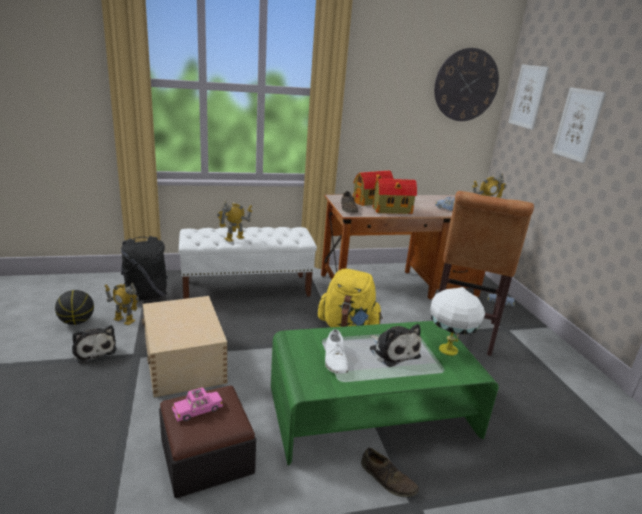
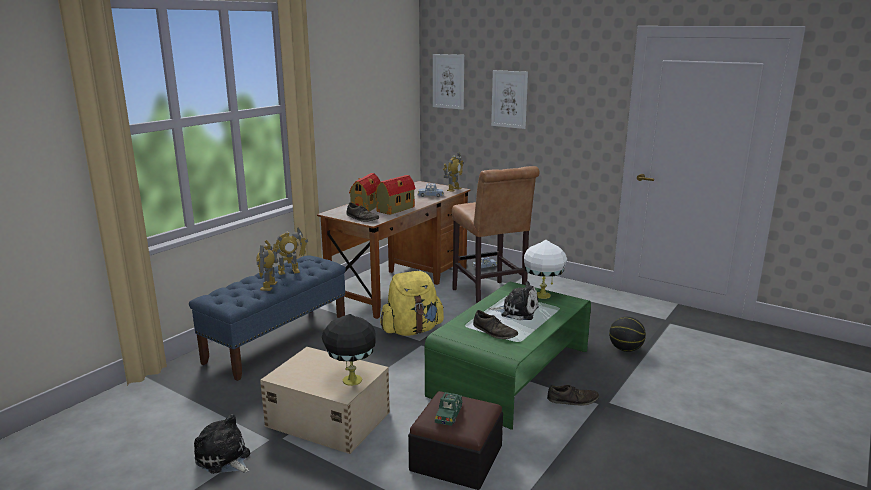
camera: 40 degrees left, 5 degrees down
(76, 322) = (153, 451): basketball -> basketball (625, 349)
(94, 350) = (224, 459): plush toy -> plush toy turned 150 degrees counterclockwise
(124, 320) = (205, 423): toy robot -> toy robot (289, 272)
(146, 296) = (186, 394): black backpack -> none
(185, 337) = (351, 380): none -> black table lamp
(198, 410) = (449, 414): pink toy car -> green toy car
(247, 288) = (278, 341): white bench -> blue bench
(335, 359) = (494, 332): white shoe -> brown shoe
(466, 85) = (393, 78): wall clock -> none

